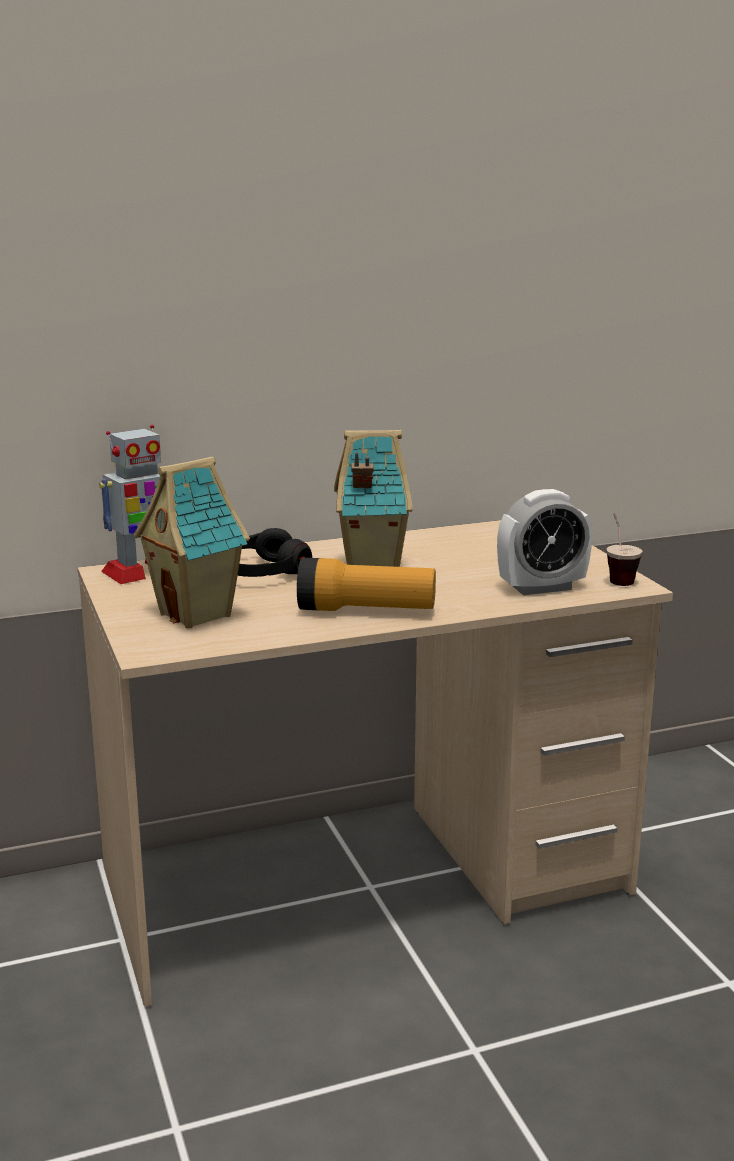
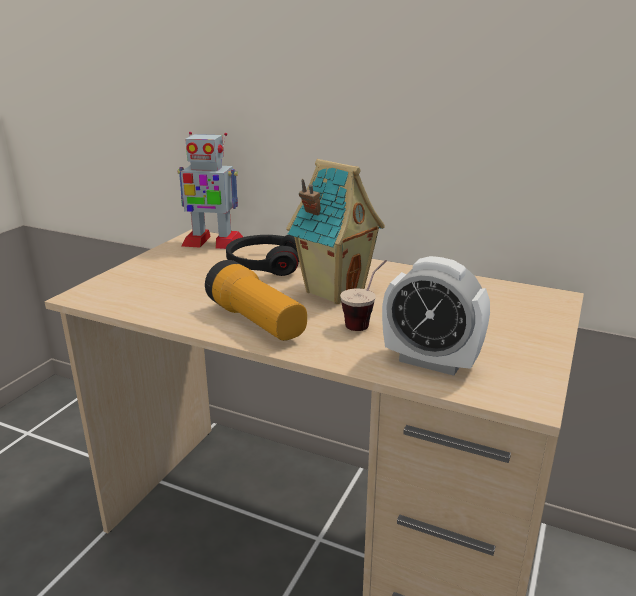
camera: 45 degrees right, 5 degrees up
(198, 615) = (163, 281): toy house -> none
(618, 578) = (528, 383): cup -> cup (365, 321)

